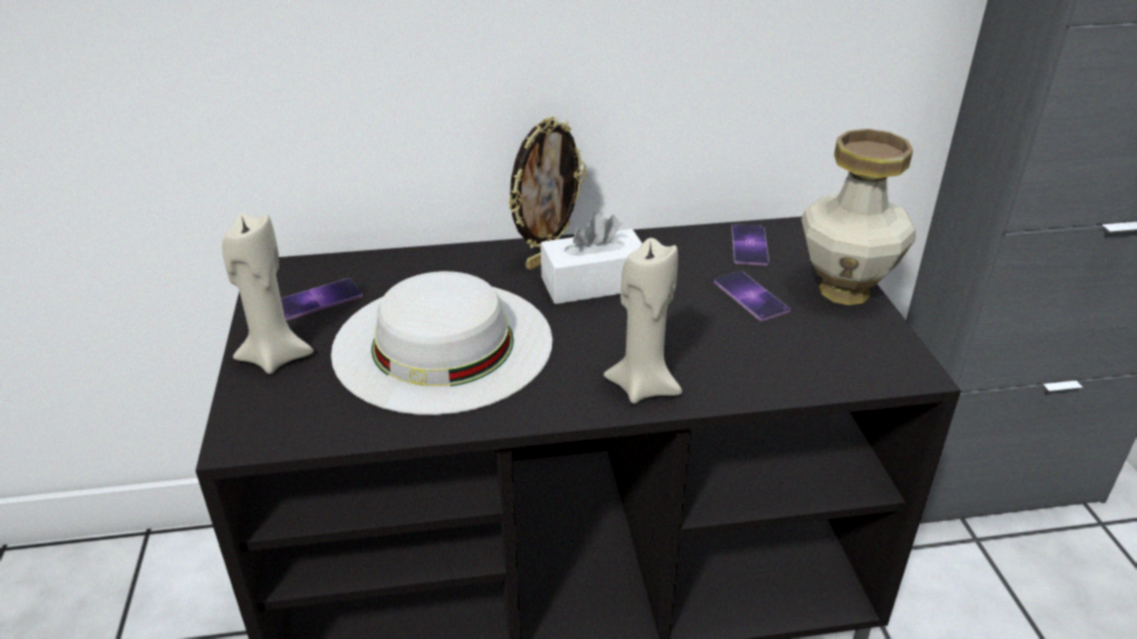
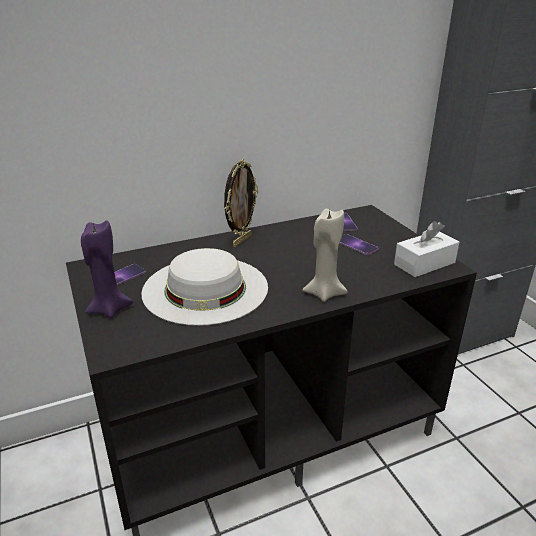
camera: 15 degrees left, 5 degrees down
(275, 357) = (109, 309): beige candle -> purple candle
(594, 283) = (273, 249): white tissue box -> white tissue box (424, 263)
(842, 291) = (399, 236): vase -> none

